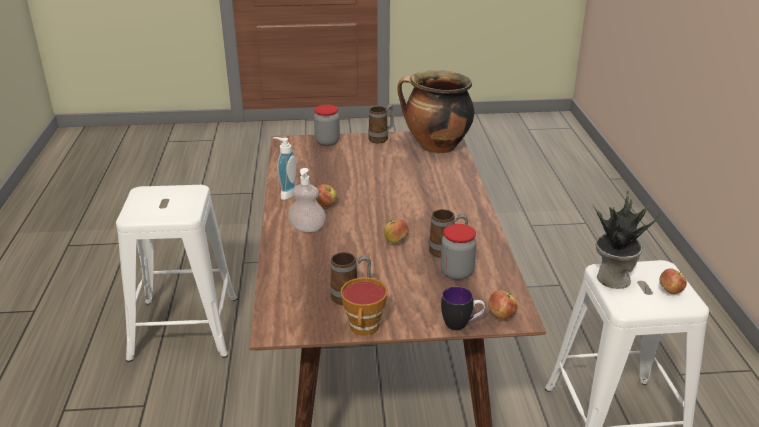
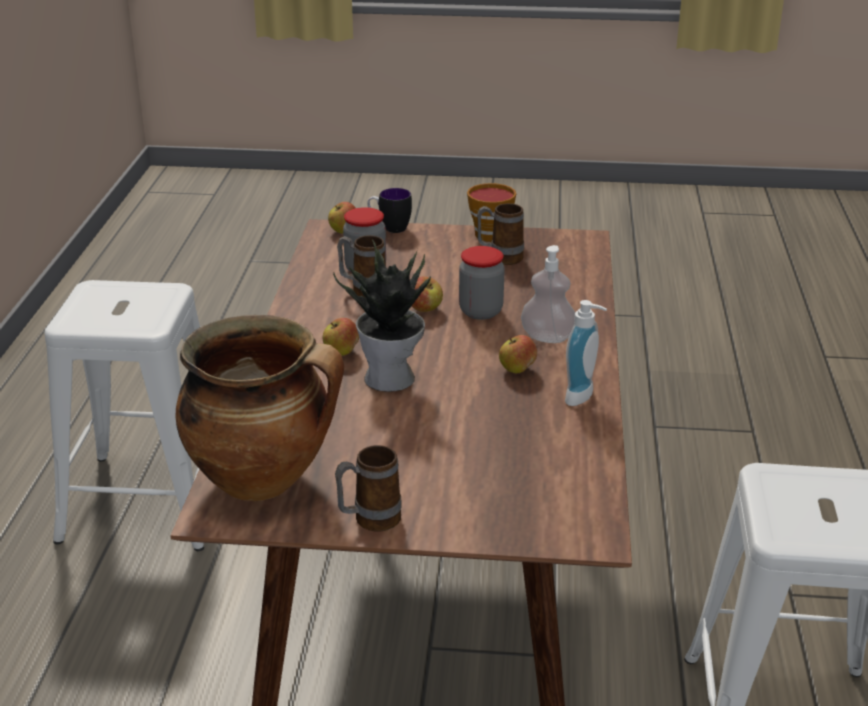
camera: 170 degrees left, 0 degrees up
(327, 142) = (496, 522): jar -> jar (480, 311)
(612, 278) = (150, 317): potted plant -> potted plant (392, 378)
(670, 291) = (97, 299): apple -> apple (341, 352)

